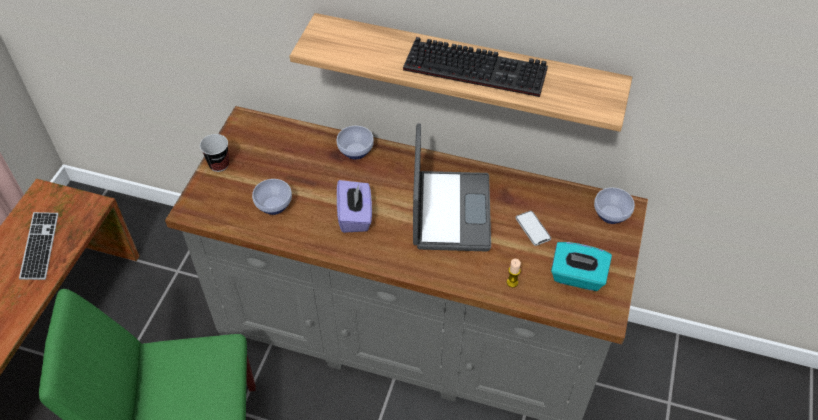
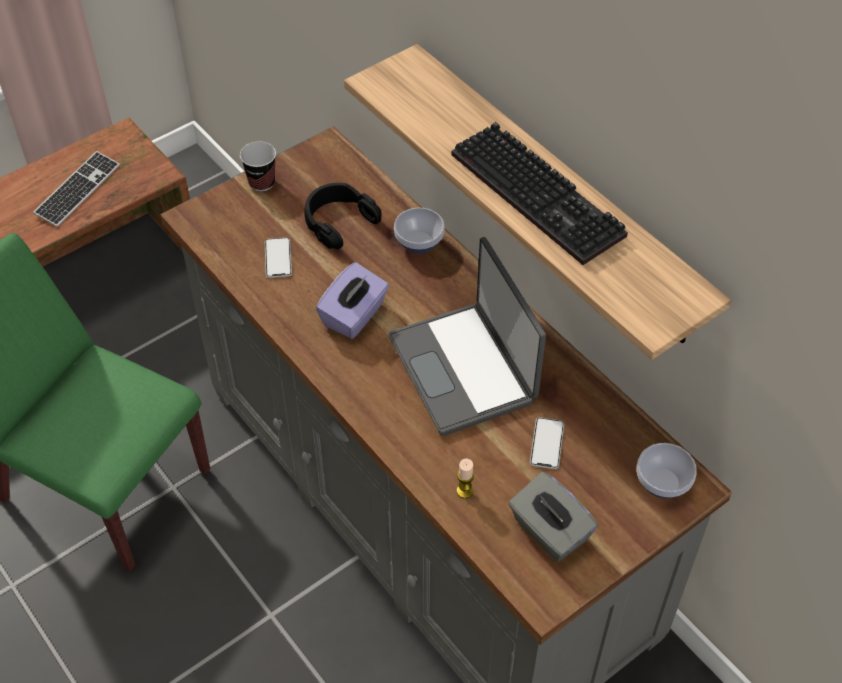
camera: 35 degrees right, 0 degrees up
(274, 207) = (278, 258): bowl -> phone
(293, 163) = (338, 221): none -> black headphones
(449, 211) = (464, 369): laptop -> laptop turned 120 degrees clockwise
(577, 277) = (549, 531): turquoise tissue box -> grey tissue box

